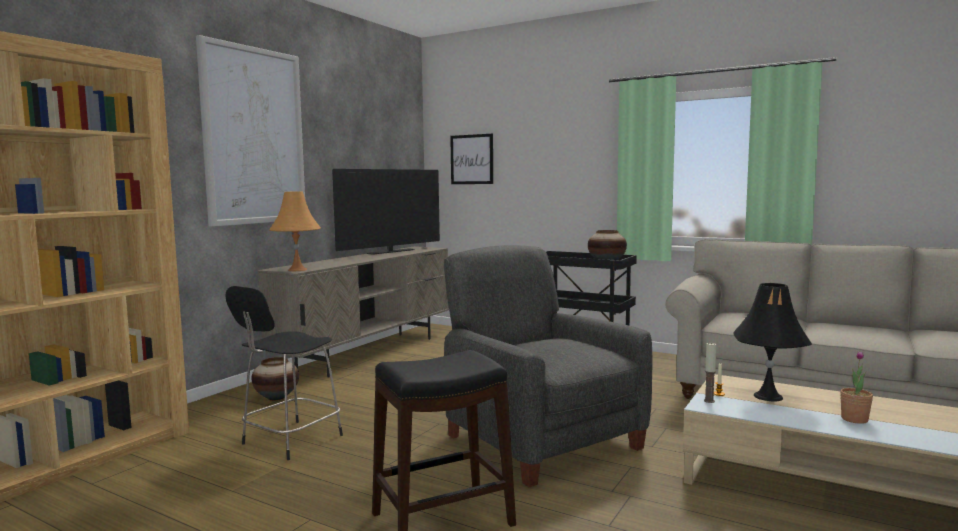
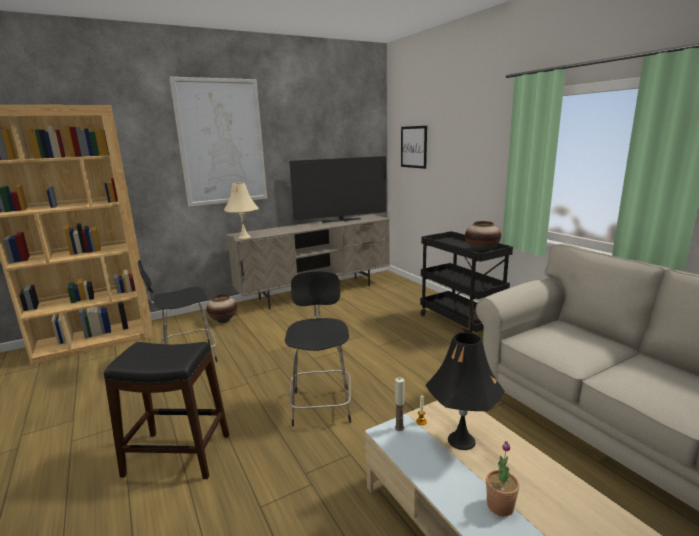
camera: 30 degrees right, 10 degrees up
(297, 270) = (244, 237): orange table lamp -> beige table lamp
(541, 440) = (321, 404): grey armchair -> black stool

